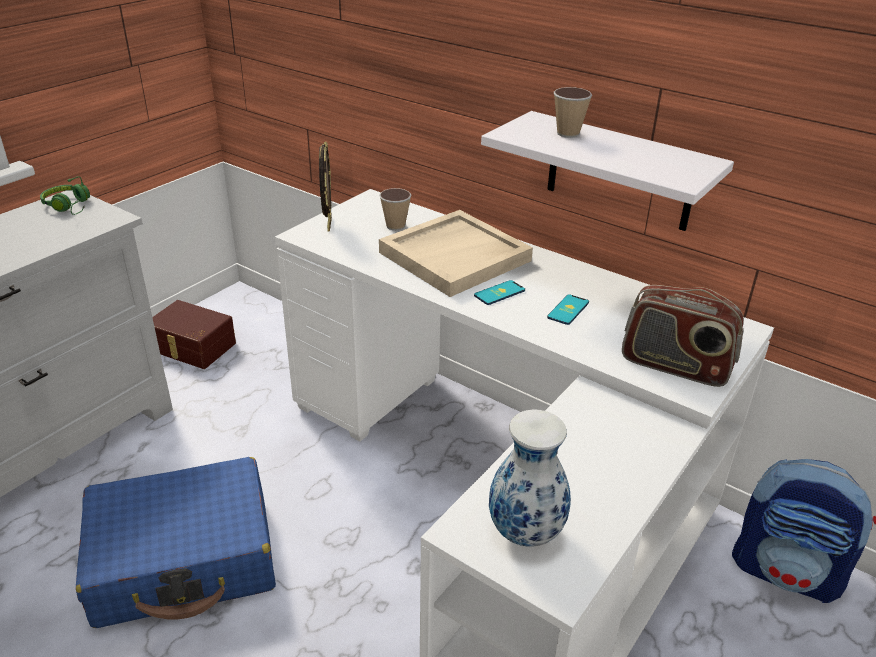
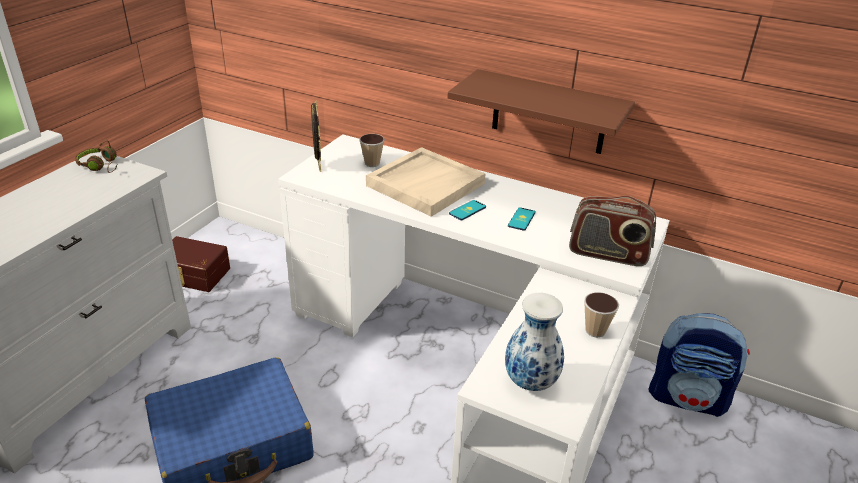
camera: 10 degrees left, 0 degrees up
(69, 206) = (101, 166): green headphones -> brown headphones
(568, 133) = (511, 86): cup -> cup (595, 331)
(619, 172) = (549, 112): white shelf -> brown shelf

